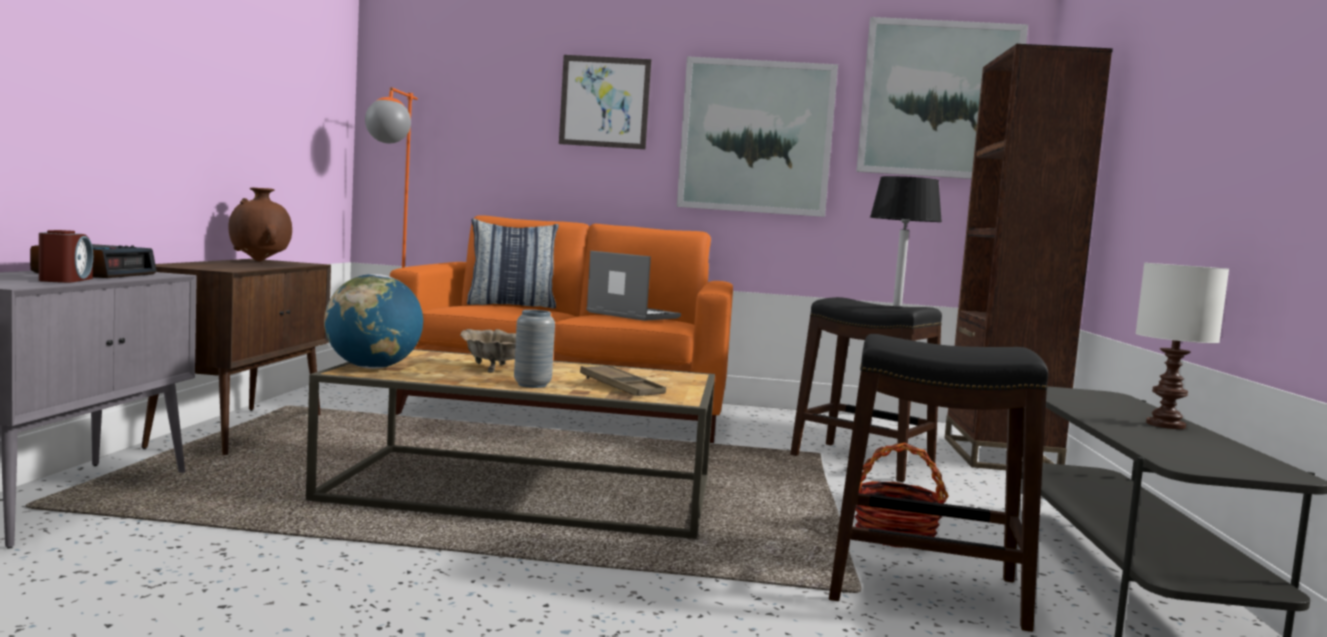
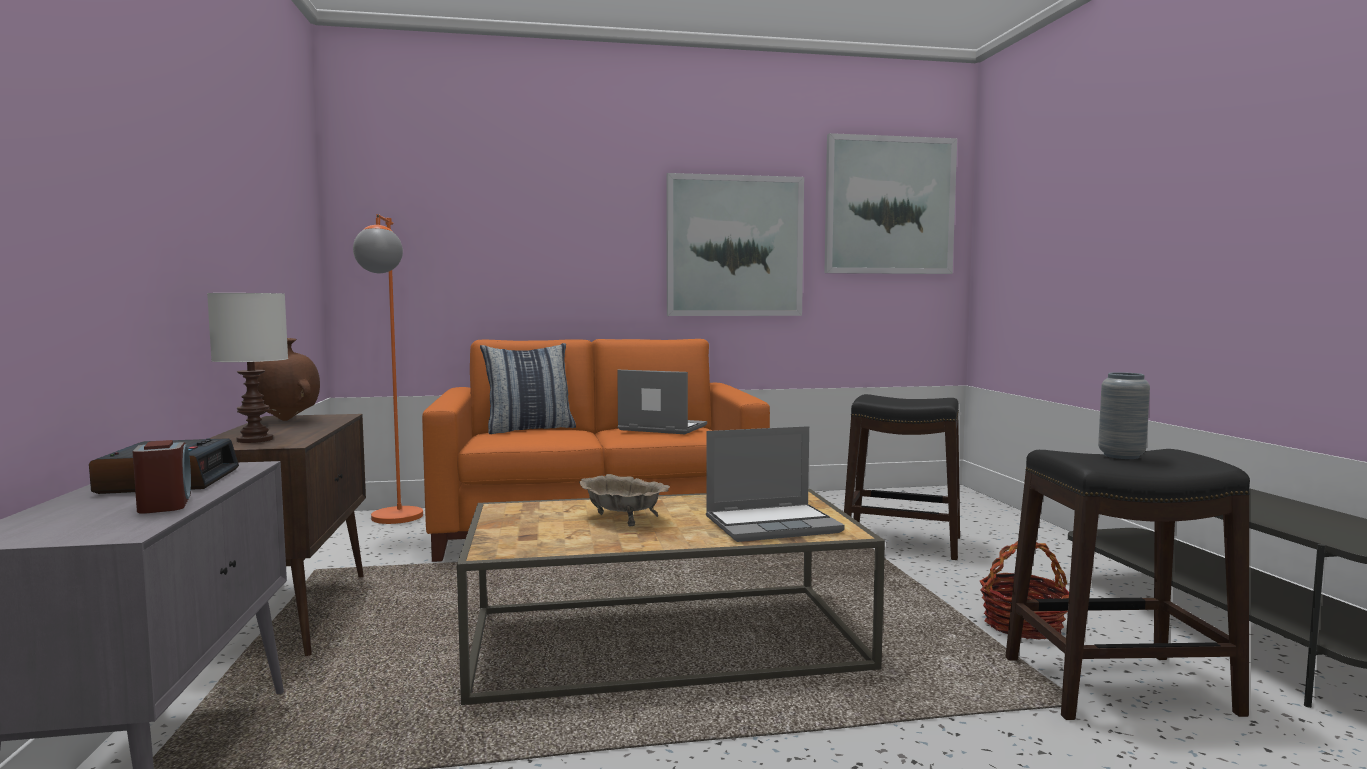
camera: 15 degrees left, 0 degrees up
(372, 367) = (507, 540): globe -> none
(532, 385) = (693, 537): grey vase -> grey vase (1121, 456)
(604, 102) = (589, 219): picture -> none
(621, 388) = (773, 525): brown tray -> laptop
(897, 305) = (929, 400): black table lamp -> none
(999, 455) = (989, 516): brown bookcase -> none
(1166, 425) = (1250, 497): white table lamp -> white table lamp (256, 440)

